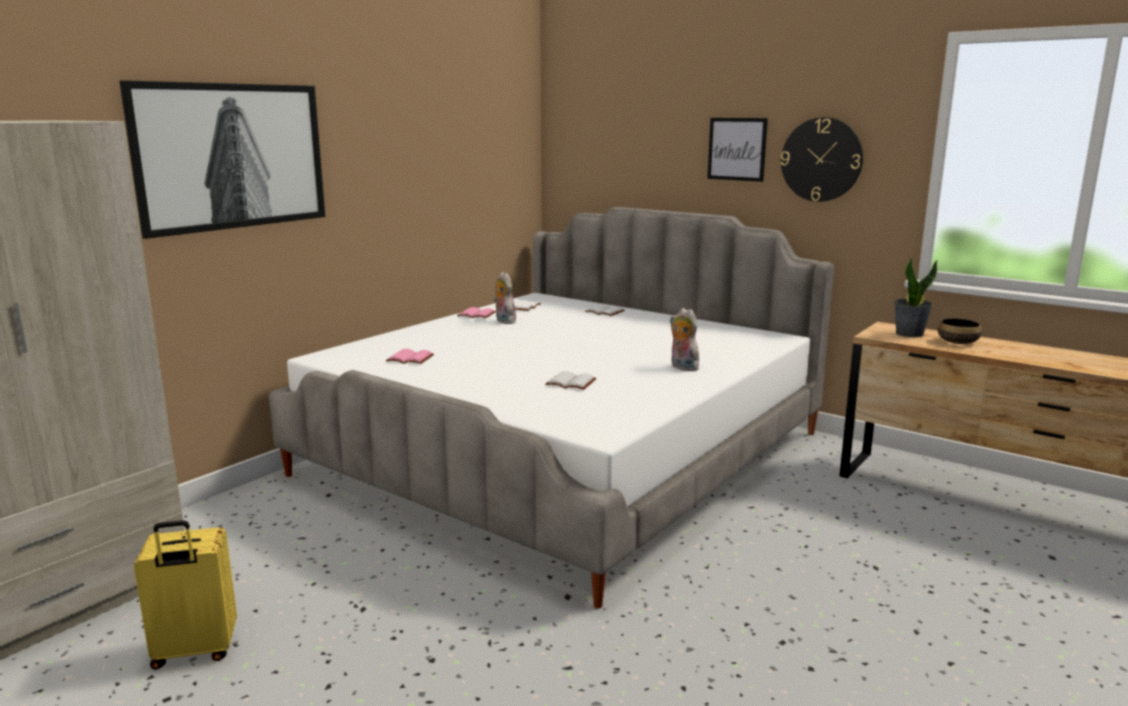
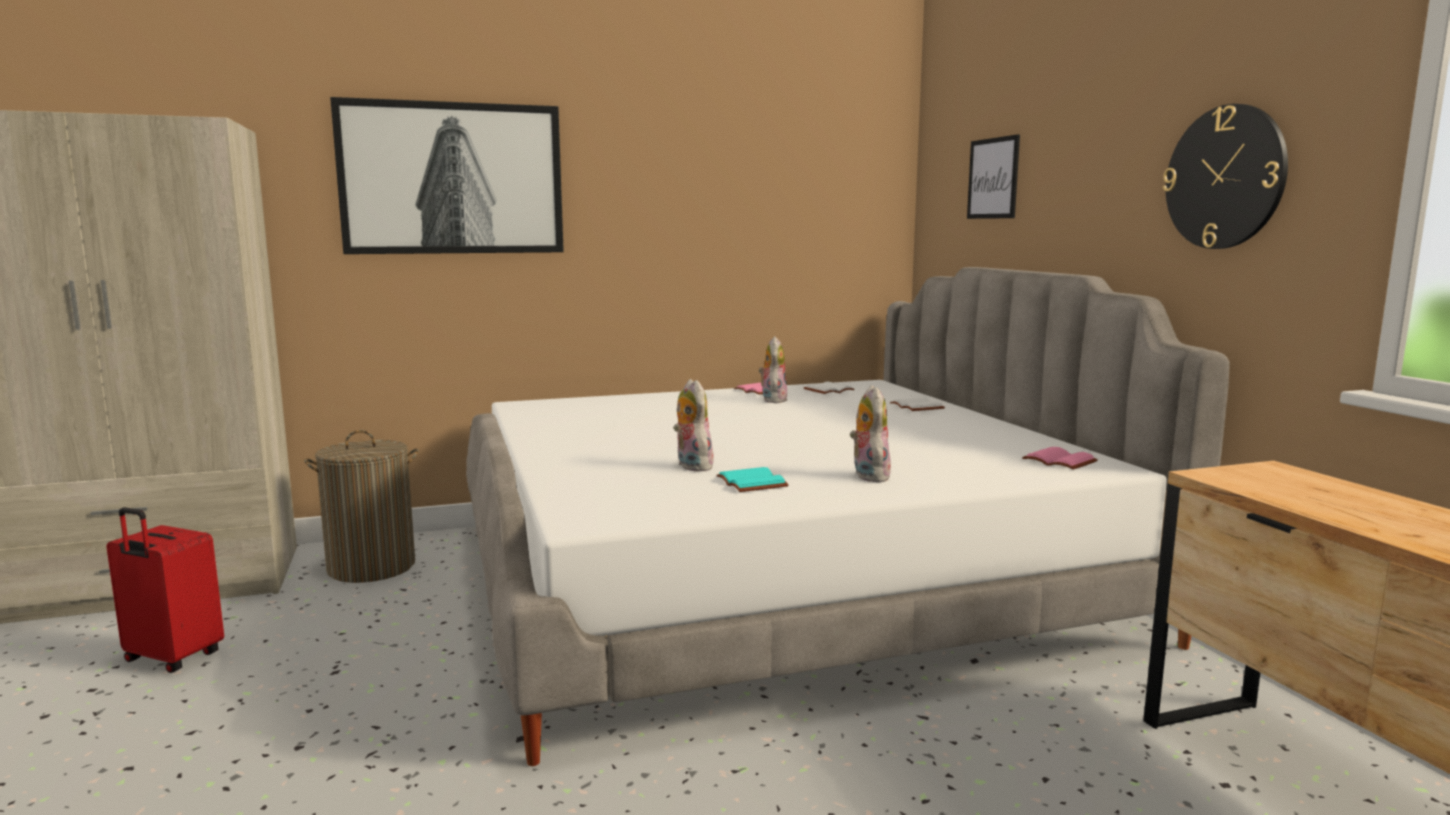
camera: 35 degrees right, 5 degrees down
(195, 652) = (172, 658): yellow suitcase -> red suitcase
(238, 530) = (372, 567): none -> laundry basket
(409, 359) = (589, 418): pink book -> pink book (1057, 461)
(572, 382) = (691, 466): white book -> plush toy
(634, 386) = (754, 483): none -> turquoise book
(737, 149) = (1113, 172): picture -> picture (993, 178)
(909, 334) = (1293, 484): potted plant -> none
(958, 342) = (1376, 511): bowl -> none

